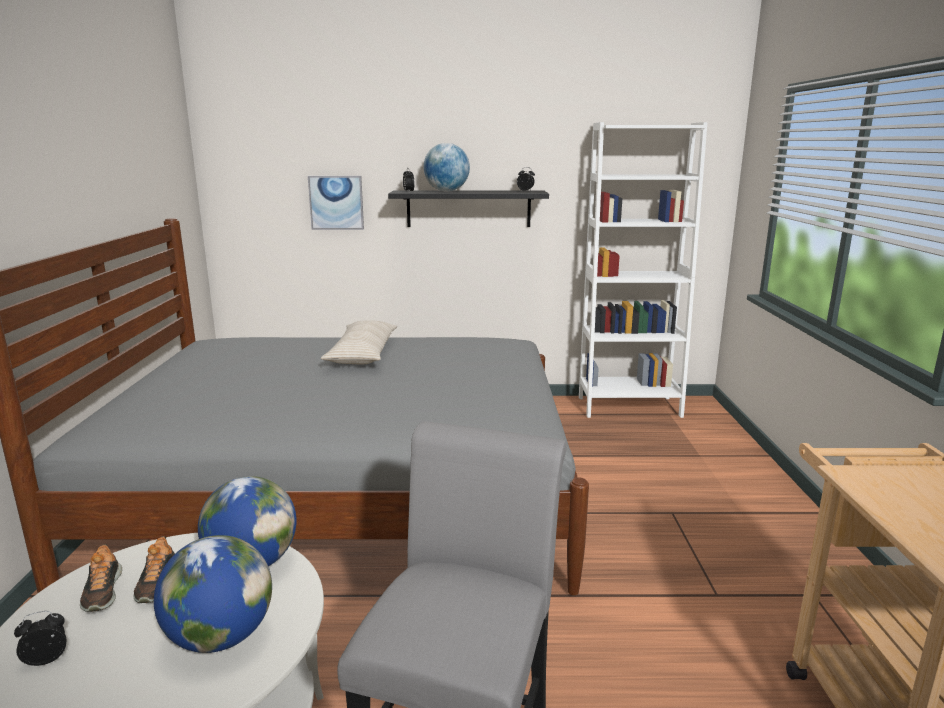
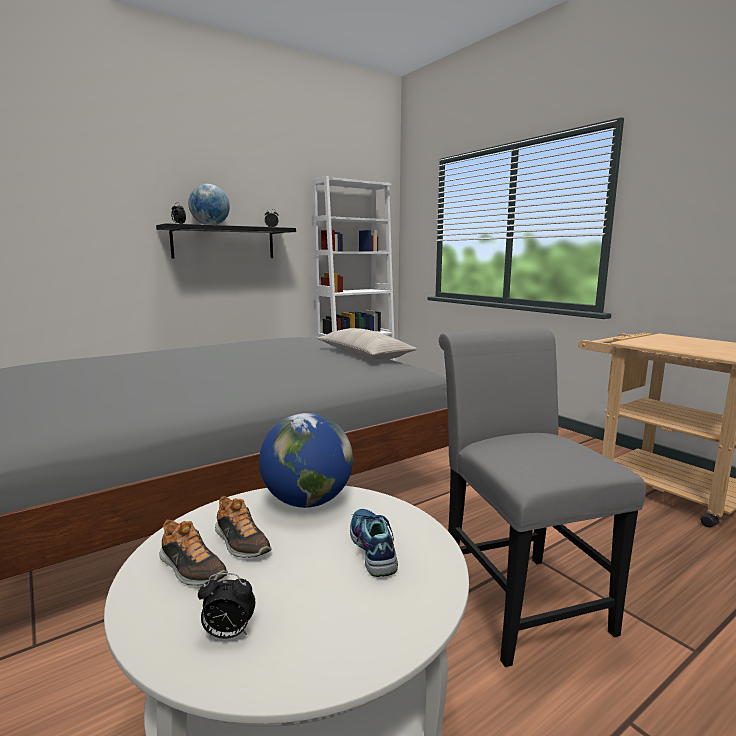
camera: 35 degrees left, 5 degrees down
(47, 659) = (228, 634): alarm clock -> alarm clock turned 120 degrees counterclockwise
(221, 637) = (371, 548): globe -> shoe
(336, 202) = (99, 235): picture -> none
(362, 354) = (203, 354): beige pillow -> beige pillow (364, 355)

